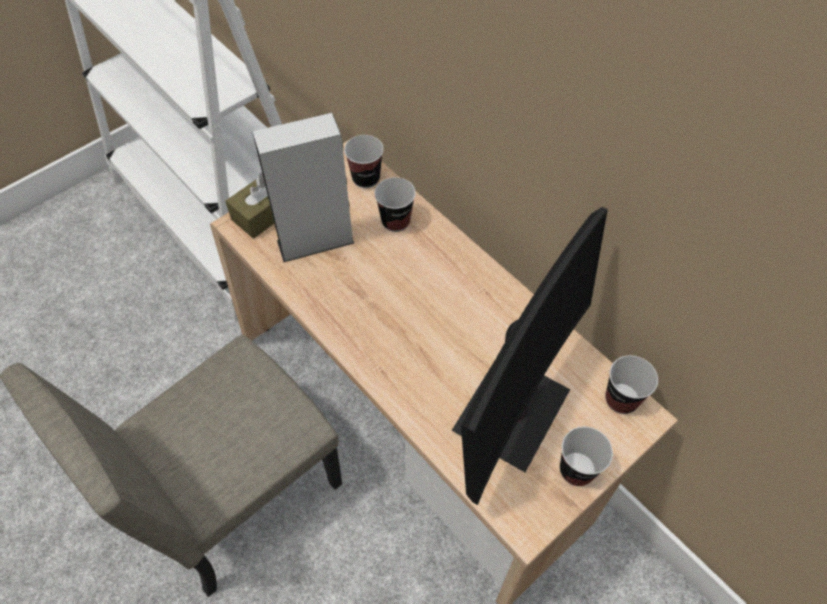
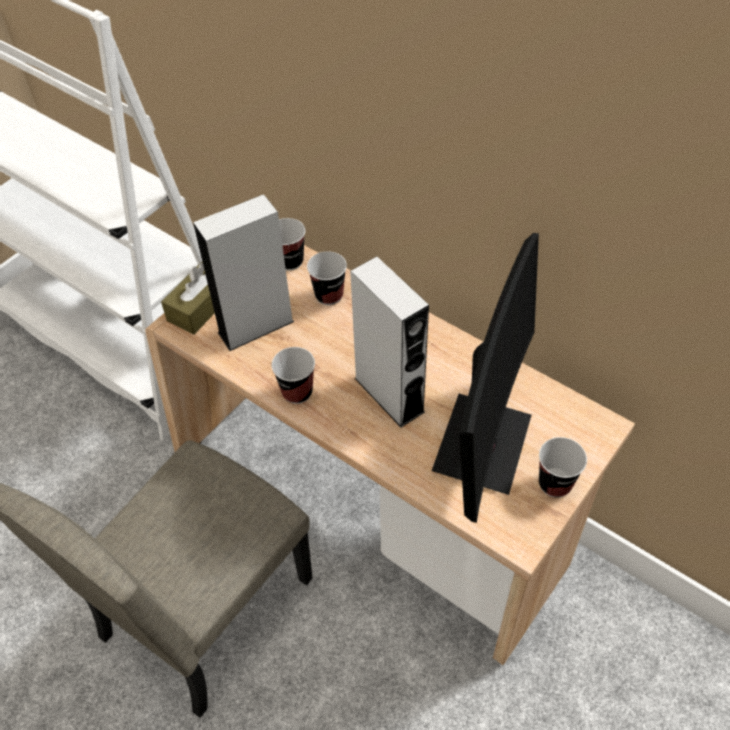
camera: 10 degrees left, 5 degrees down
(429, 339) = (389, 395): none -> grey speaker
(621, 399) = (580, 415): cup -> cup (297, 392)

